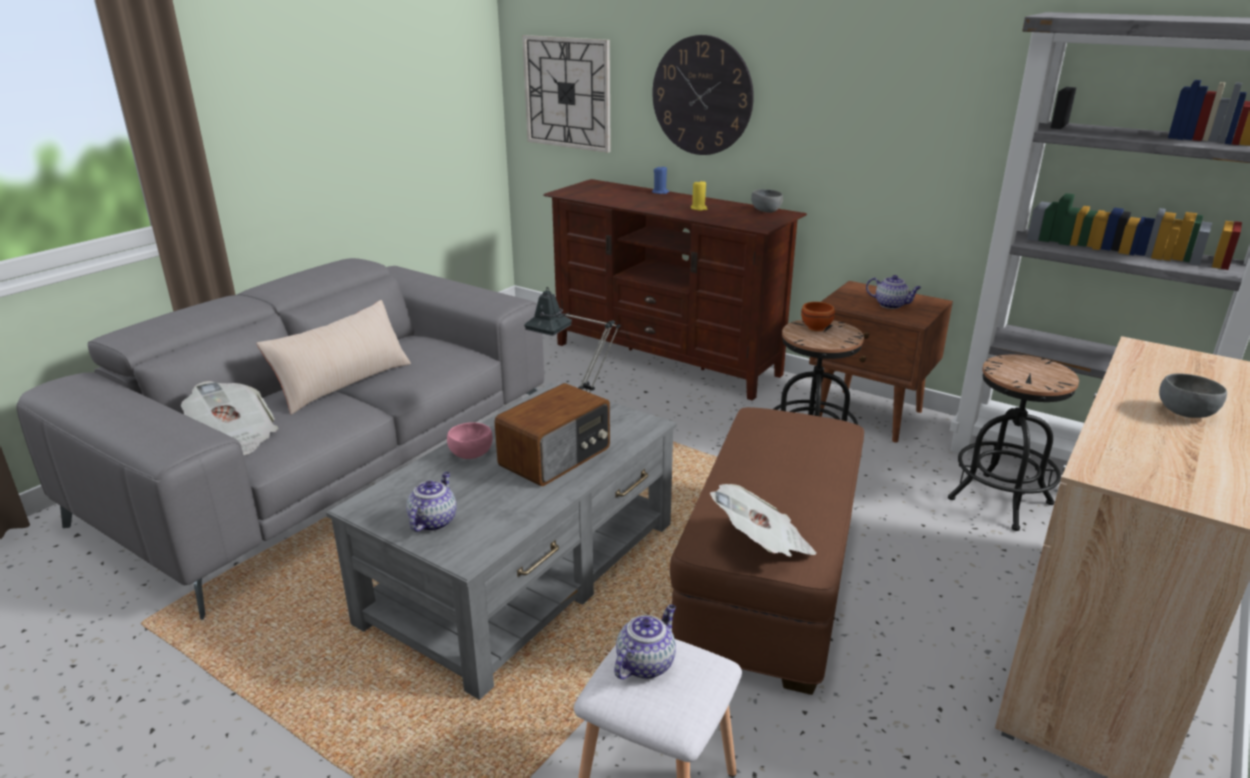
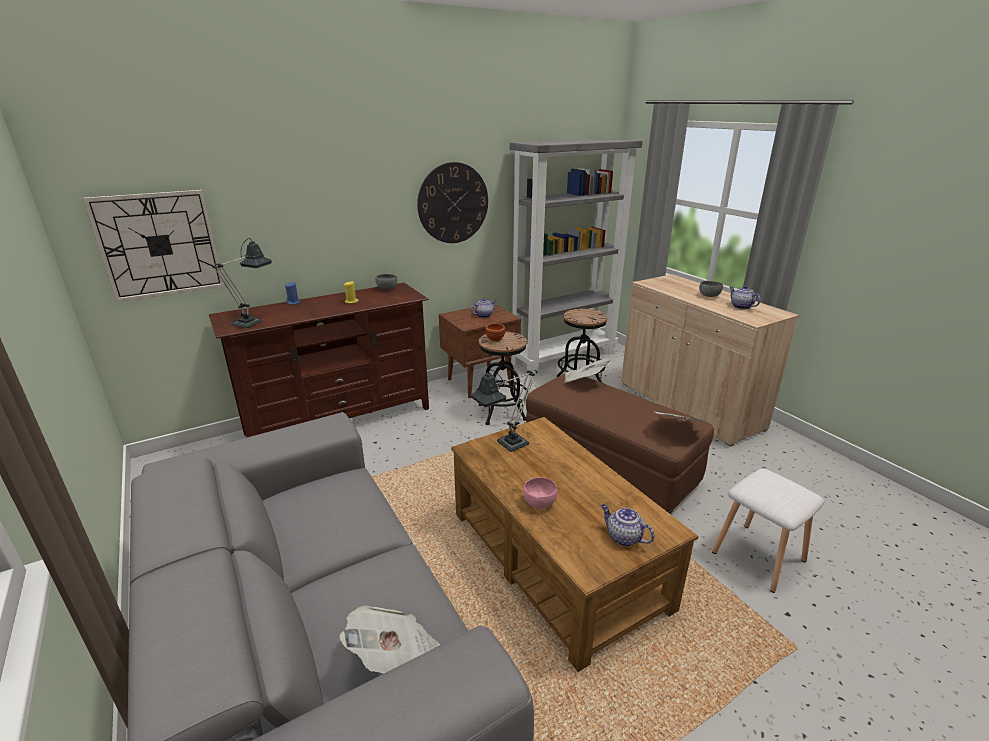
camera: 65 degrees left, 0 degrees up
(343, 383) = (340, 559): beige pillow -> none
(526, 571) = (556, 557): grey coffee table -> brown coffee table
(556, 457) = (563, 468): radio -> none
(590, 193) = (252, 322): none -> table lamp
(645, 663) = (769, 491): teapot -> teapot (741, 306)
(702, 96) = (308, 221): wall clock -> wall clock (453, 203)
(831, 437) = (584, 381): none -> newspaper

